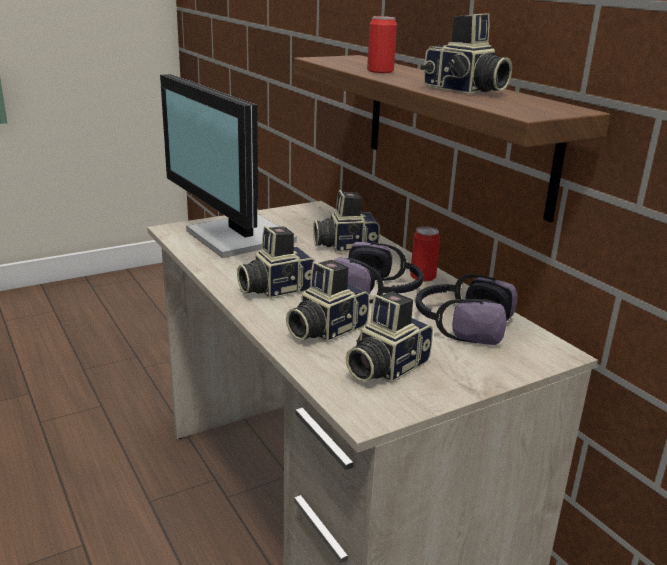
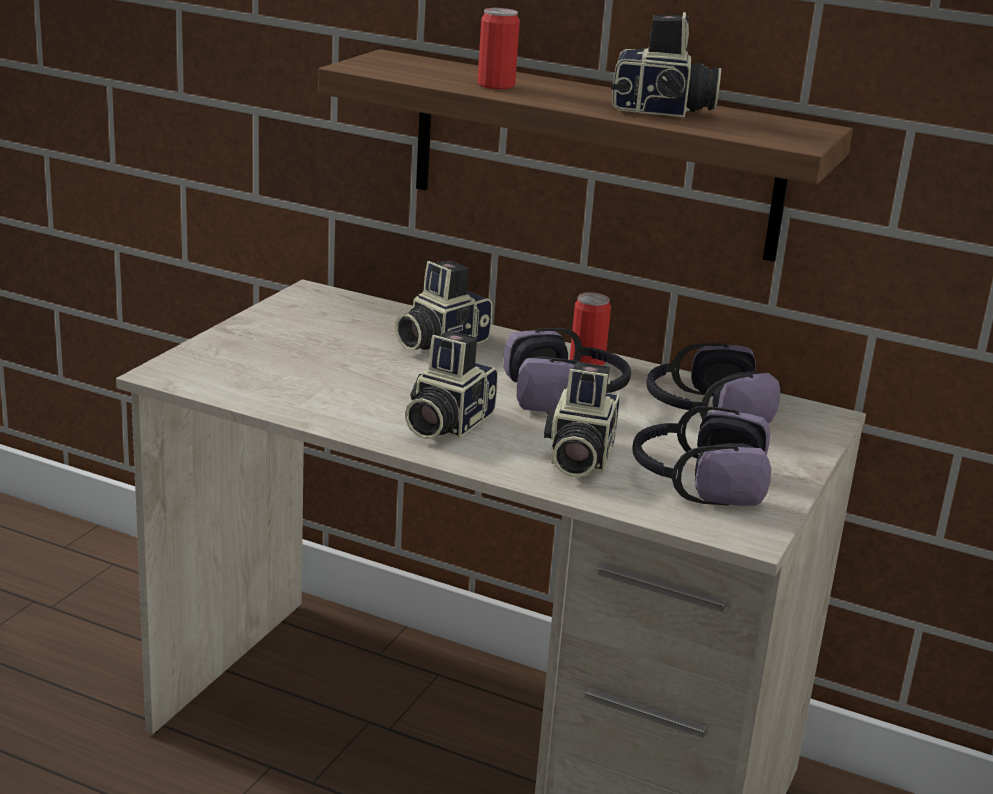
camera: 35 degrees left, 0 degrees up
(237, 238) = (280, 364): monitor -> none
(384, 367) = (696, 481): camera -> headphones

